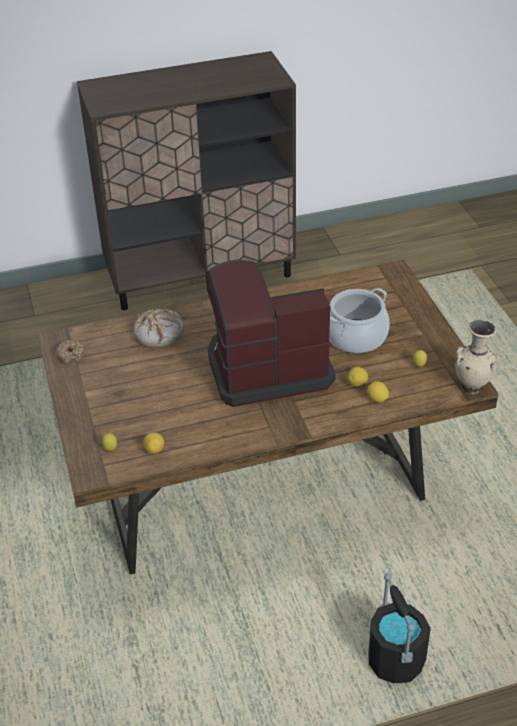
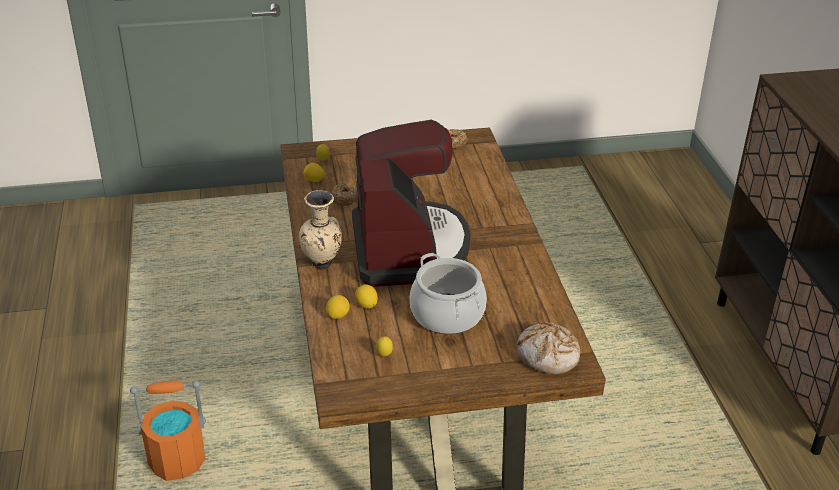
camera: 95 degrees right, 5 degrees down
(159, 334) = (477, 189): bread -> bread (548, 355)
(187, 421) = (344, 198): none -> donut
(395, 659) = (178, 460): black bucket -> orange bucket
(473, 387) = (335, 392): beige vase -> beige vase (322, 265)

